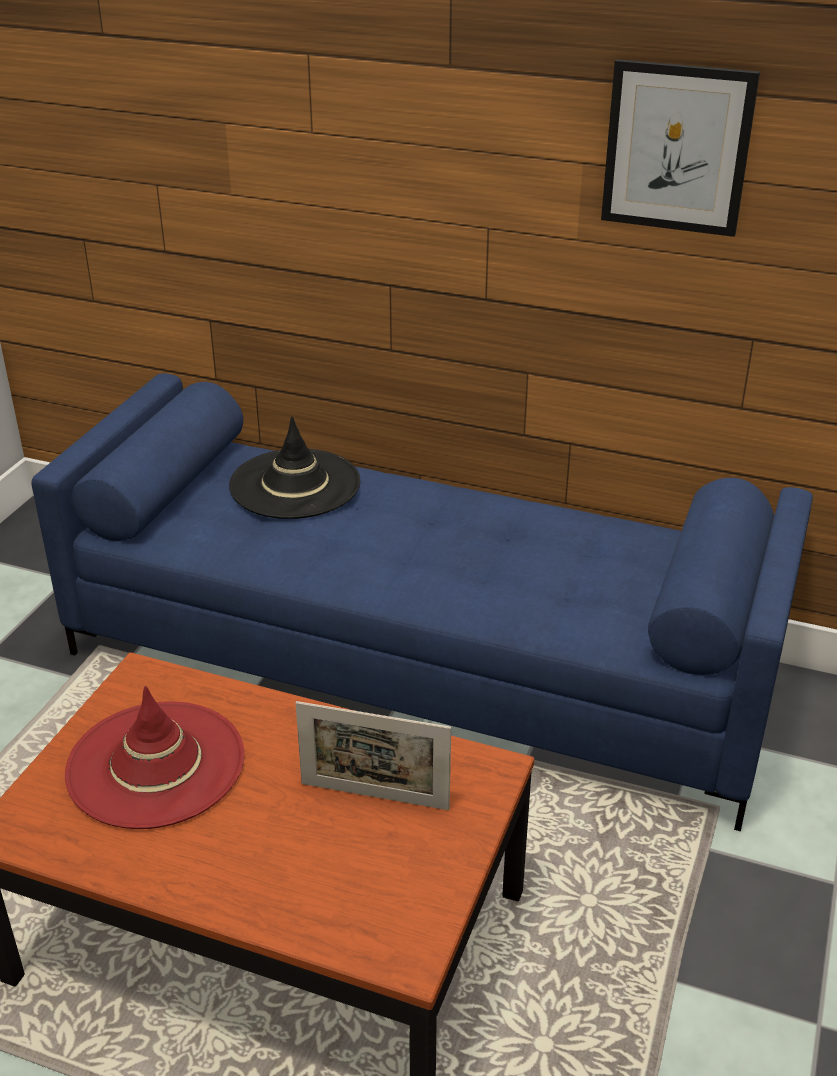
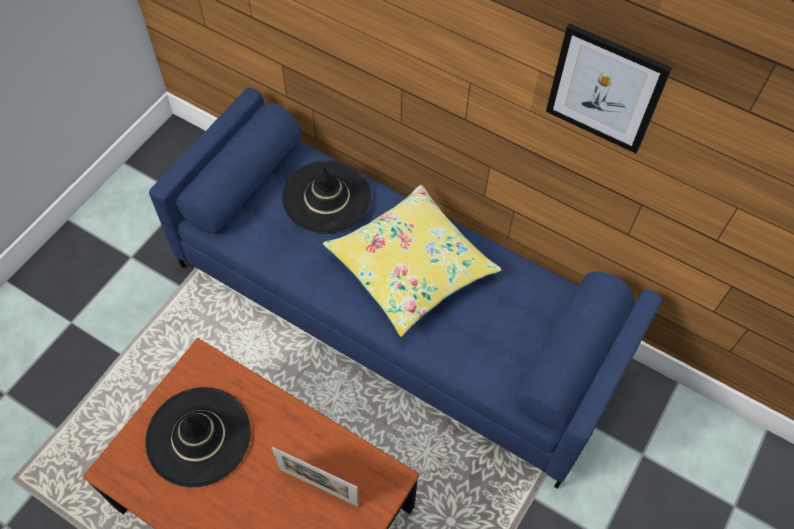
camera: 10 degrees right, 25 degrees up
(156, 764) = (198, 436): red hat -> black hat
(440, 537) = (411, 267): none -> yellow pillow

